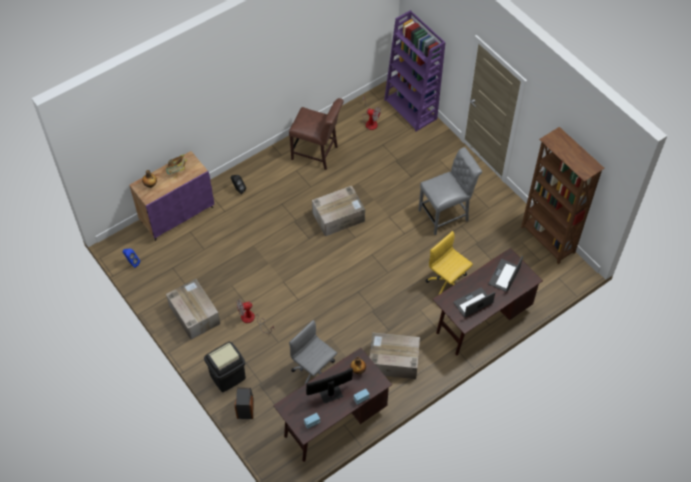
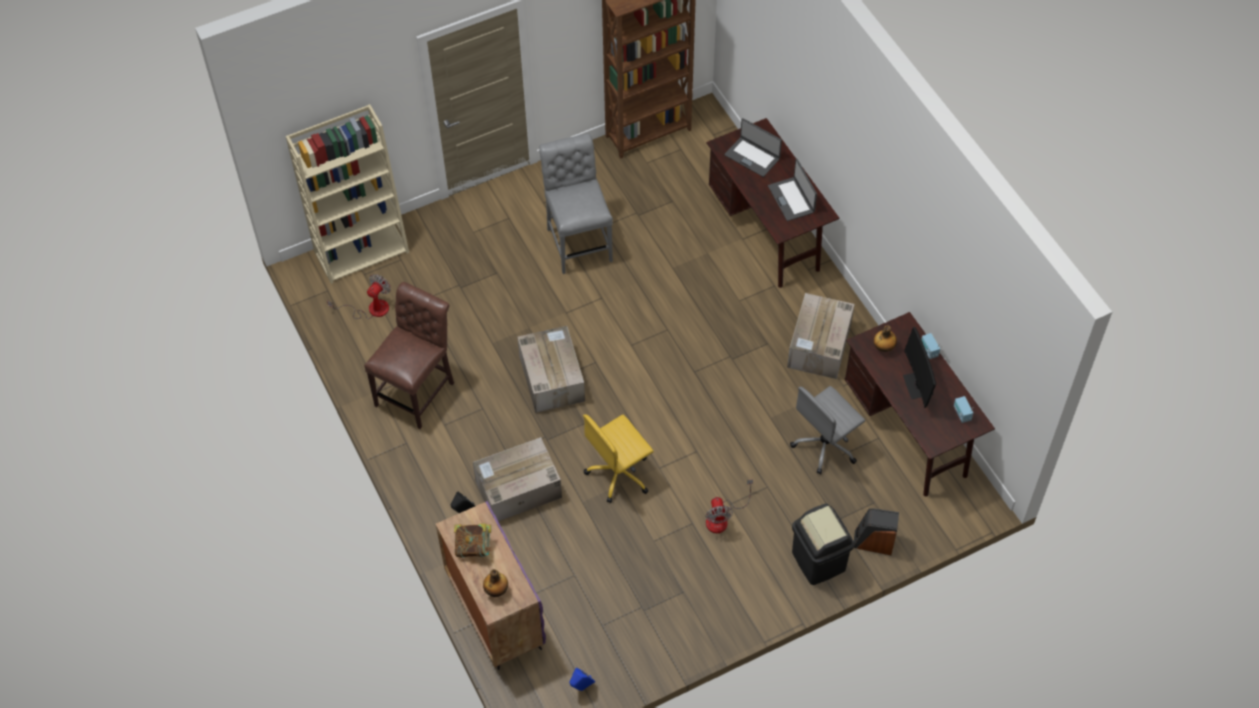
camera: 80 degrees left, 0 degrees up
(194, 314) = (698, 599): cardboard box -> cardboard box (517, 489)
(411, 109) = (362, 251): purple bookcase -> beige bookcase
(447, 284) = (701, 260): yellow office chair -> yellow office chair (619, 474)

